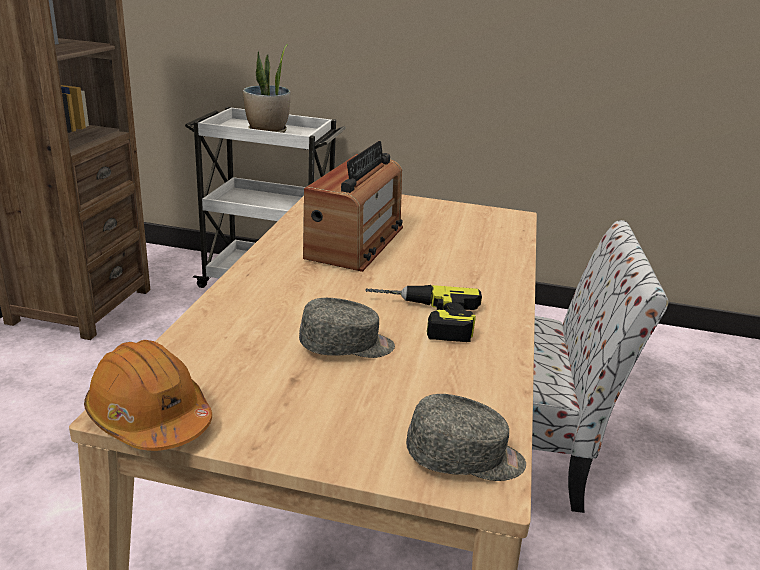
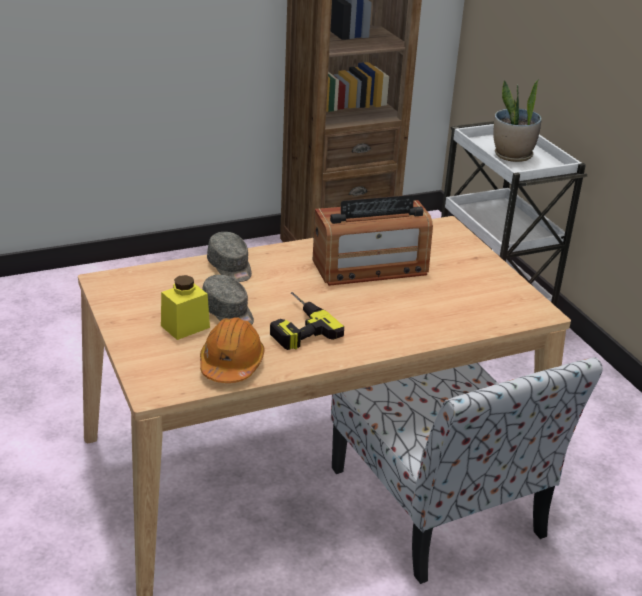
camera: 55 degrees right, 5 degrees up
(149, 417) = (103, 288): orange hard hat -> orange hard hat (231, 364)
(343, 388) = (185, 326): none -> yellow jar
(465, 458) = (166, 380): grey cap -> grey cap (230, 268)

